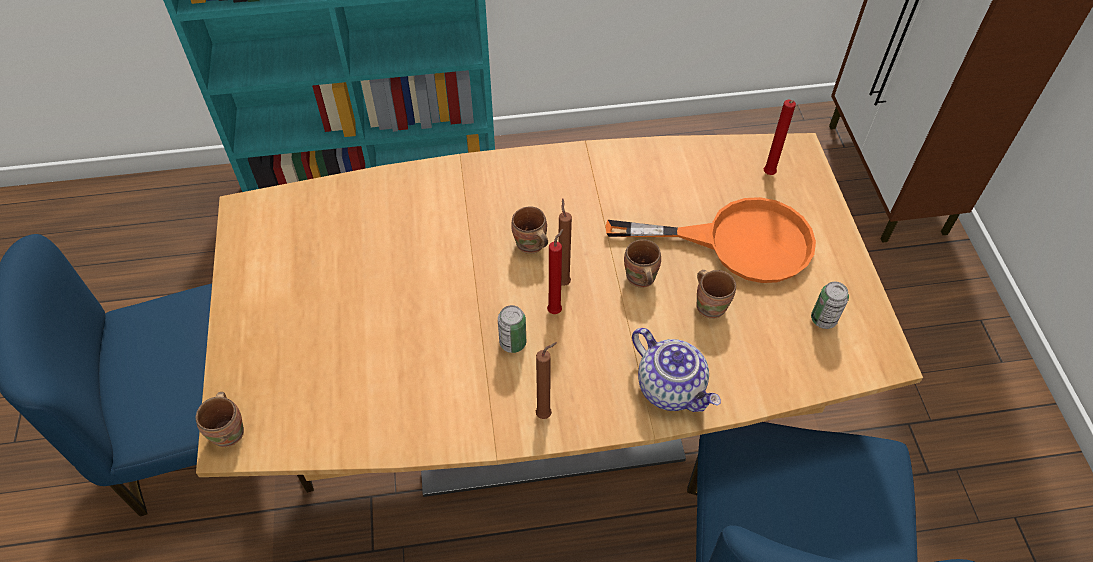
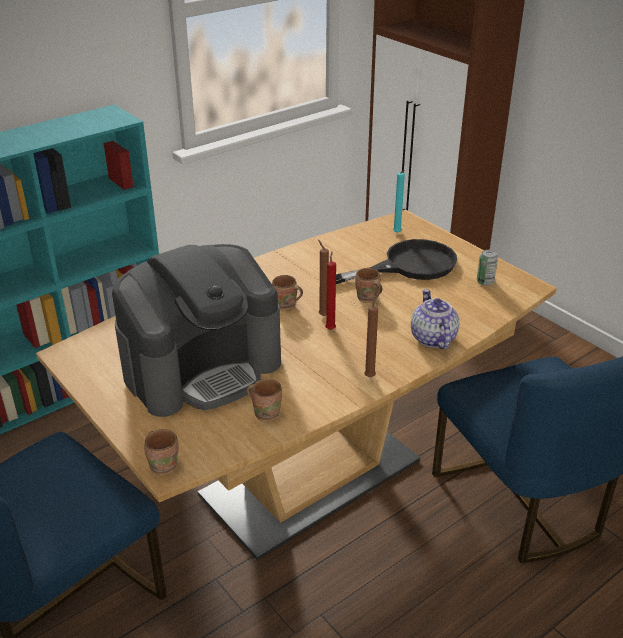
camera: 30 degrees left, 20 degrees down
(367, 304) = (203, 368): none -> coffee machine
(513, 342) = (318, 352): can -> none
(671, 387) = (432, 338): teapot -> teapot turned 120 degrees counterclockwise
(711, 305) = (419, 296): brown mug -> brown mug (266, 412)
(738, 242) = (408, 266): orange frying pan -> black frying pan
(768, 175) = (397, 233): red candle -> turquoise candle

